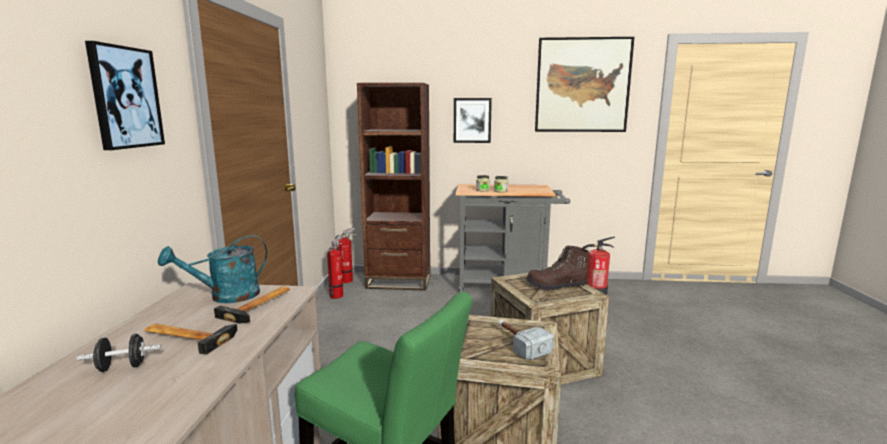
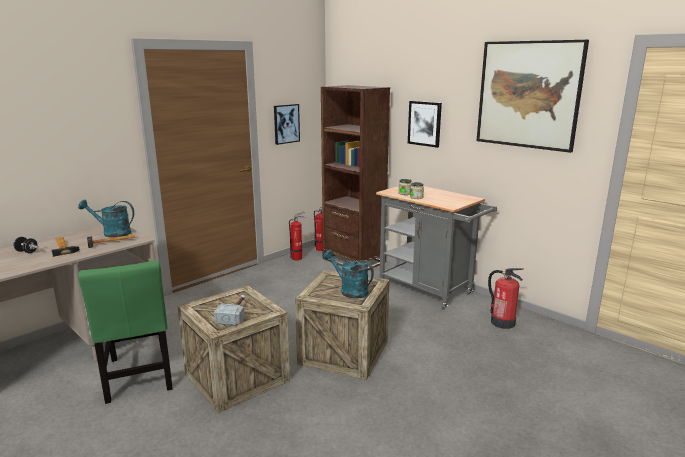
camera: 40 degrees right, 5 degrees up
(125, 97) = (77, 118): picture -> picture (286, 123)
(556, 286) = (349, 290): brown boot -> turquoise watering can

